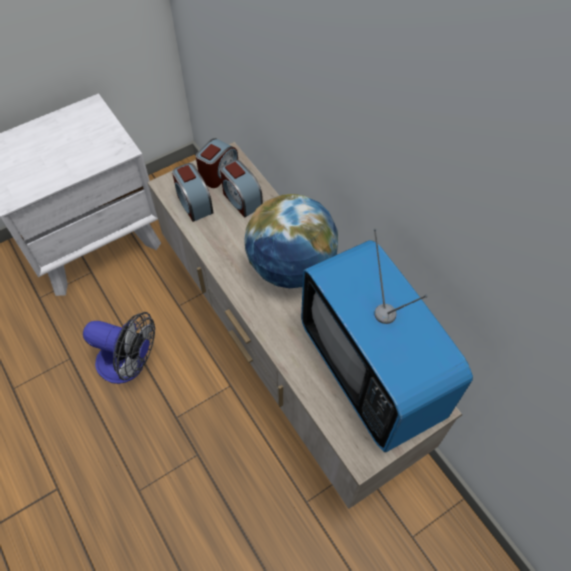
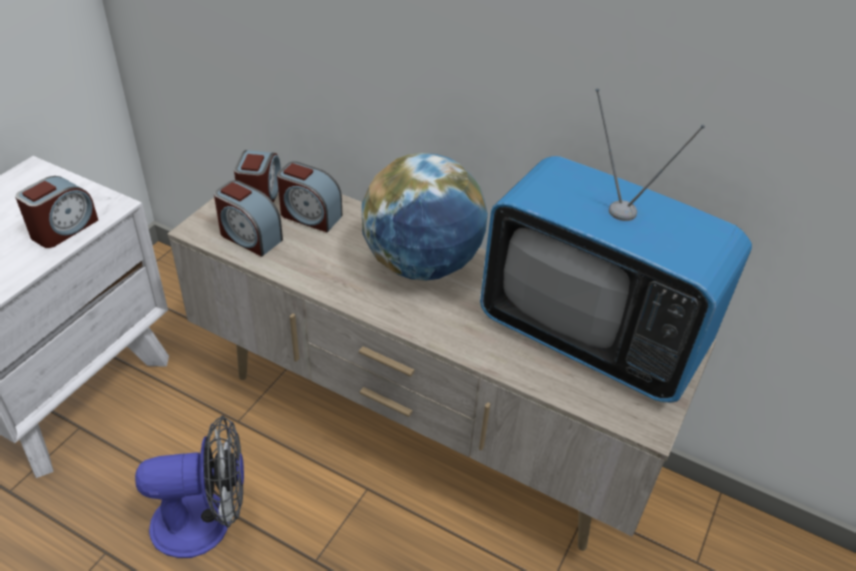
camera: 30 degrees left, 15 degrees down
(87, 159) = (63, 229): none -> alarm clock

